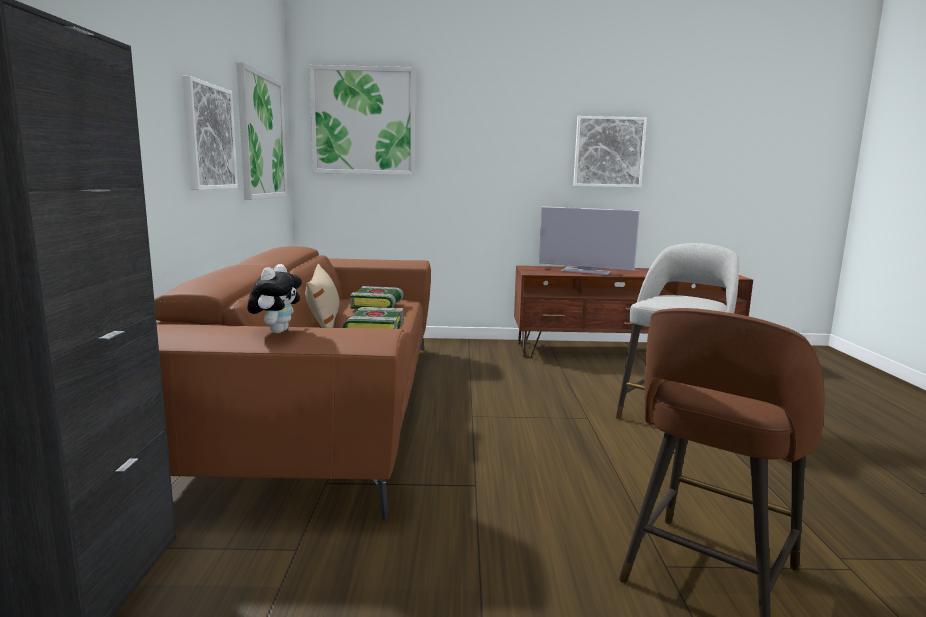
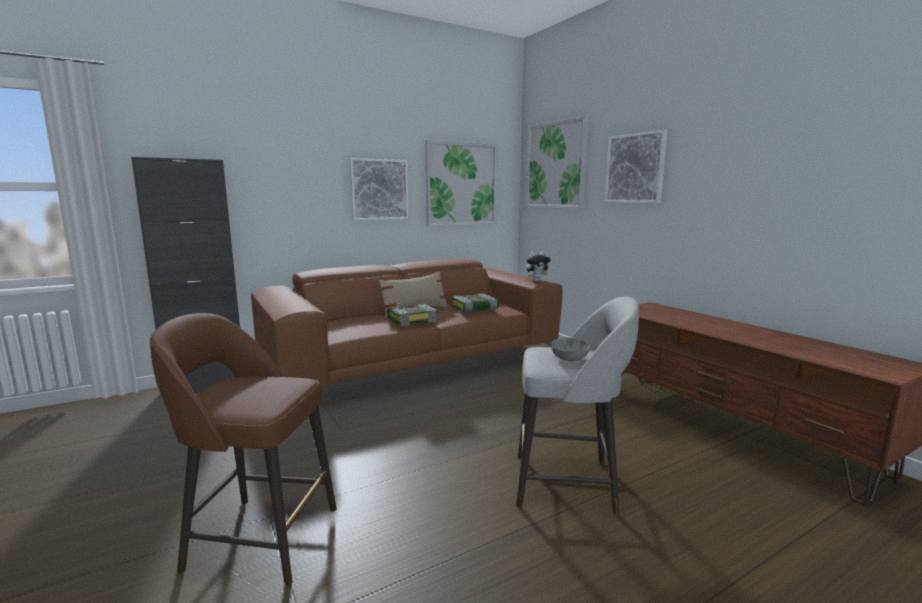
camera: 60 degrees right, 0 degrees up
(277, 331) = (284, 298): plush toy -> plush toy (537, 281)
(585, 271) = (685, 320): television -> none
(608, 152) = (760, 181): picture -> picture (635, 168)
(691, 301) = (570, 359): none -> grey bowl

